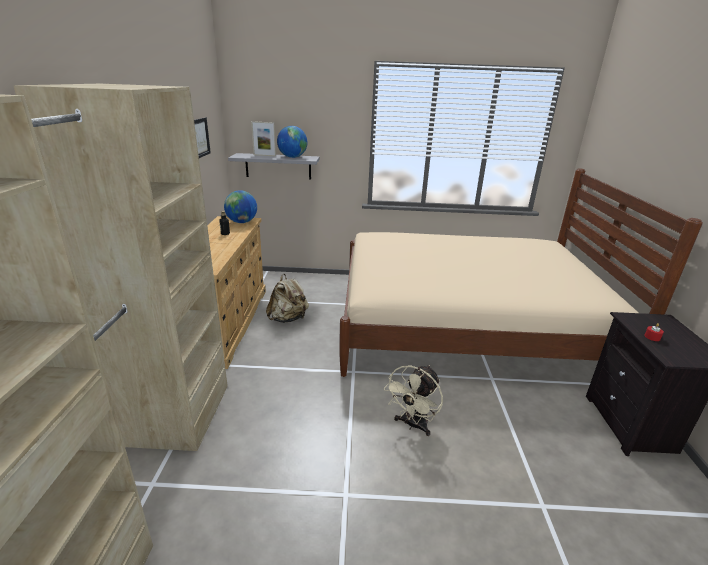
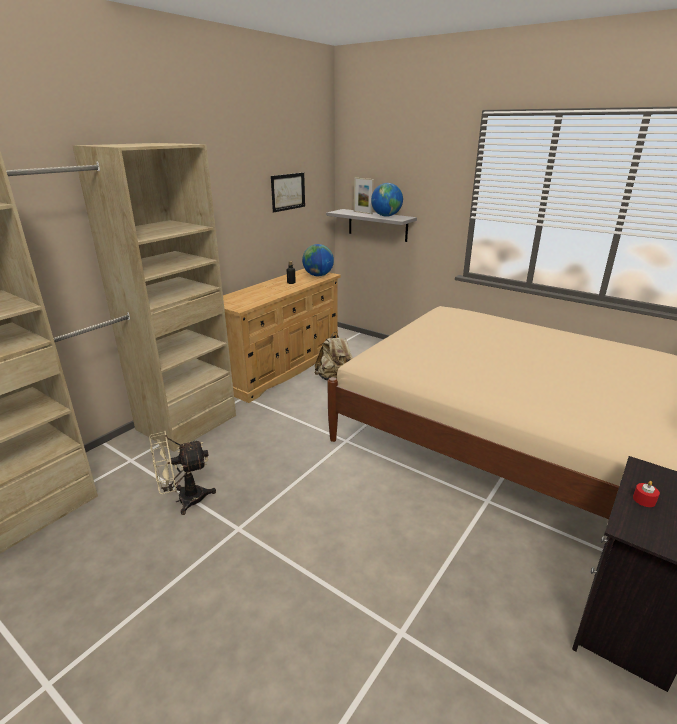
camera: 35 degrees right, 0 degrees up
(413, 425) = (351, 505): beige fan -> beige fan (184, 500)

